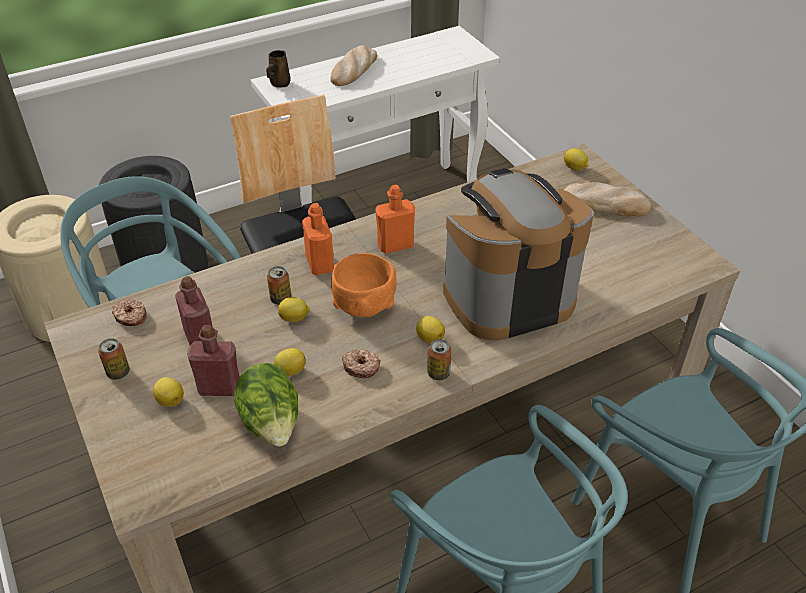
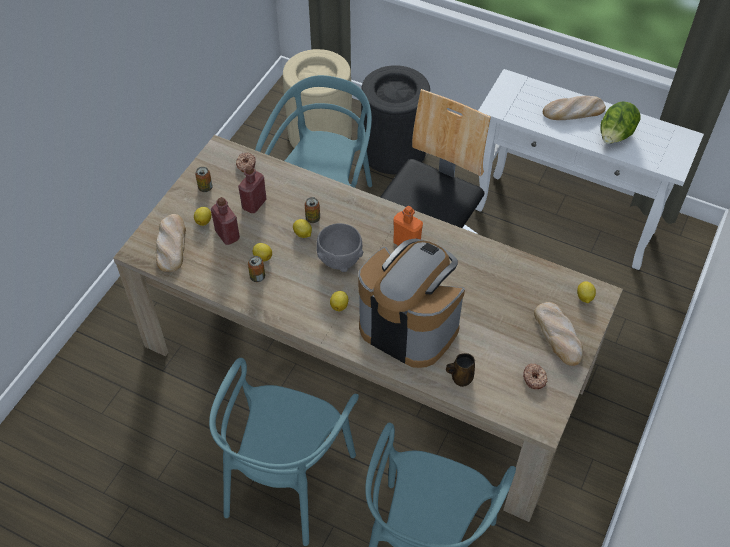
camera: 55 degrees right, 10 degrees up
(170, 454) = (171, 244): none -> bread
(272, 424) = (220, 272): lettuce -> lettuce (615, 136)
(279, 84) = (513, 85): brown mug -> brown mug (460, 378)
(320, 264) = (357, 218): orange bottle -> none
(361, 367) = (290, 286): donut -> donut (534, 378)
(364, 306) = (339, 260): orange bowl -> grey bowl
(438, 373) = (314, 325): can -> can (257, 277)

